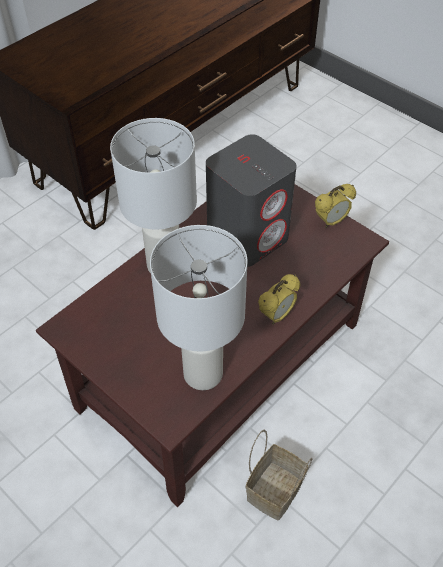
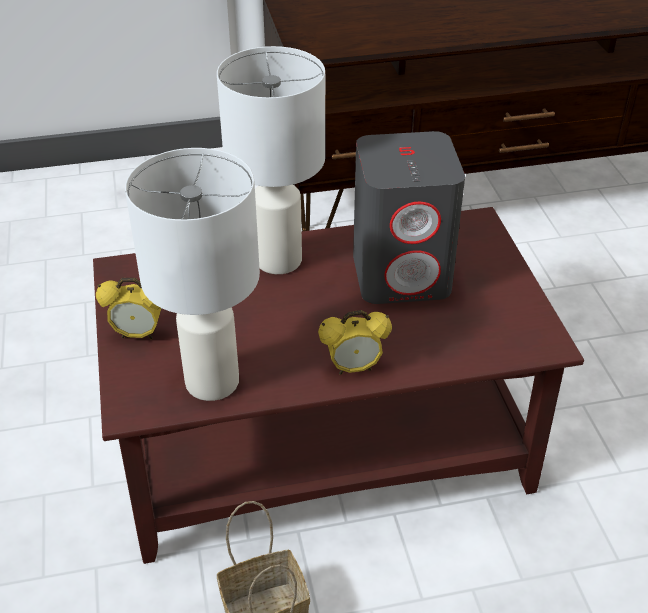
camera: 35 degrees right, 10 degrees down
(331, 222) = (523, 304): alarm clock -> alarm clock (138, 334)

